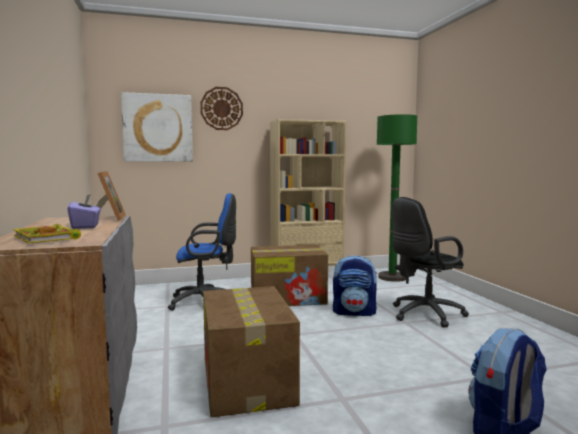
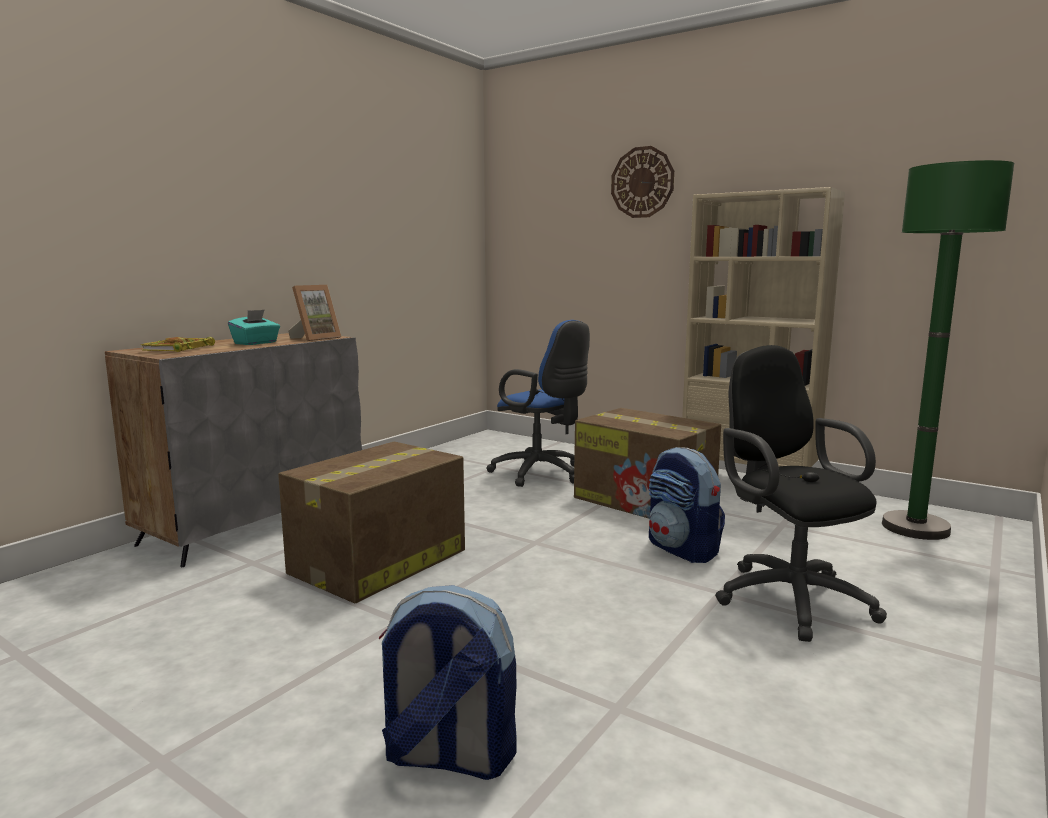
camera: 50 degrees right, 5 degrees up
(86, 226) = (256, 343): purple tissue box -> turquoise tissue box
(158, 128) = (557, 220): picture -> none
(423, 315) = (787, 597): black office chair -> black office chair turned 45 degrees clockwise

